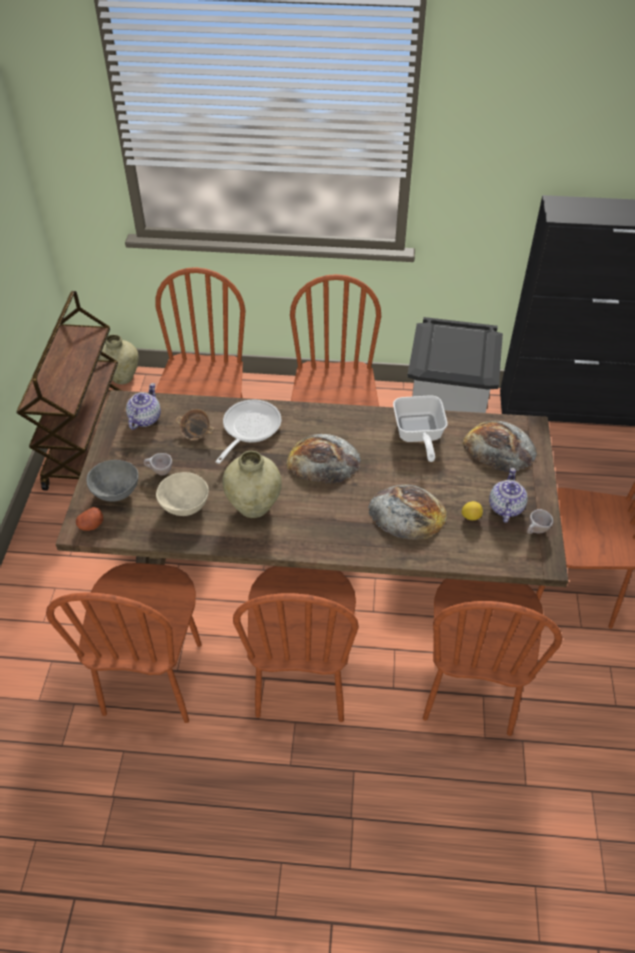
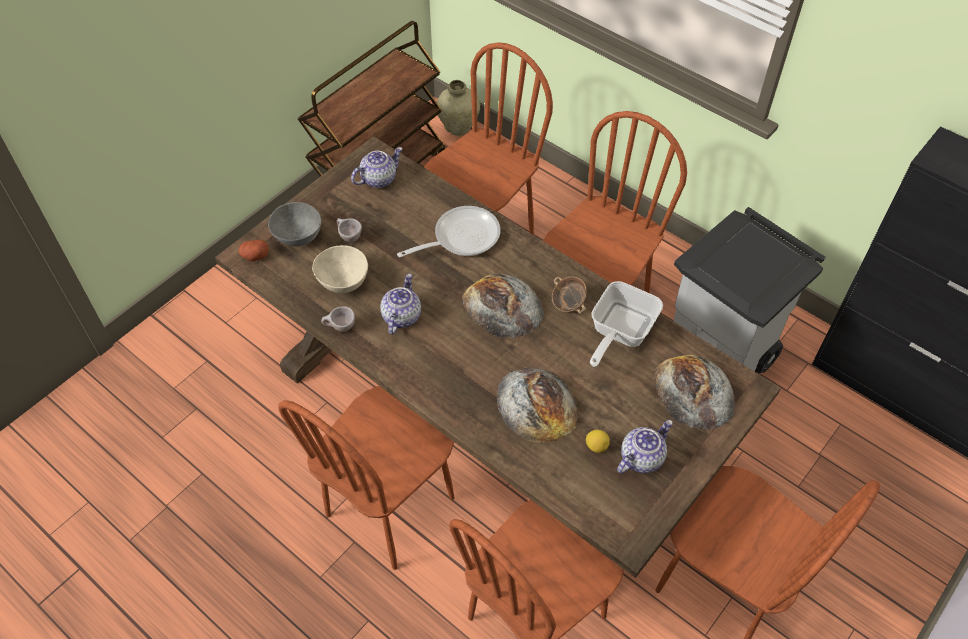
camera: 35 degrees right, 5 degrees up
(154, 678) = (272, 426): brown chair -> none
(196, 433) = (410, 217): bowl -> bowl (568, 303)
(254, 506) = (401, 316): beige vase -> teapot
(535, 531) = (650, 502): beige cup -> beige cup (340, 328)

